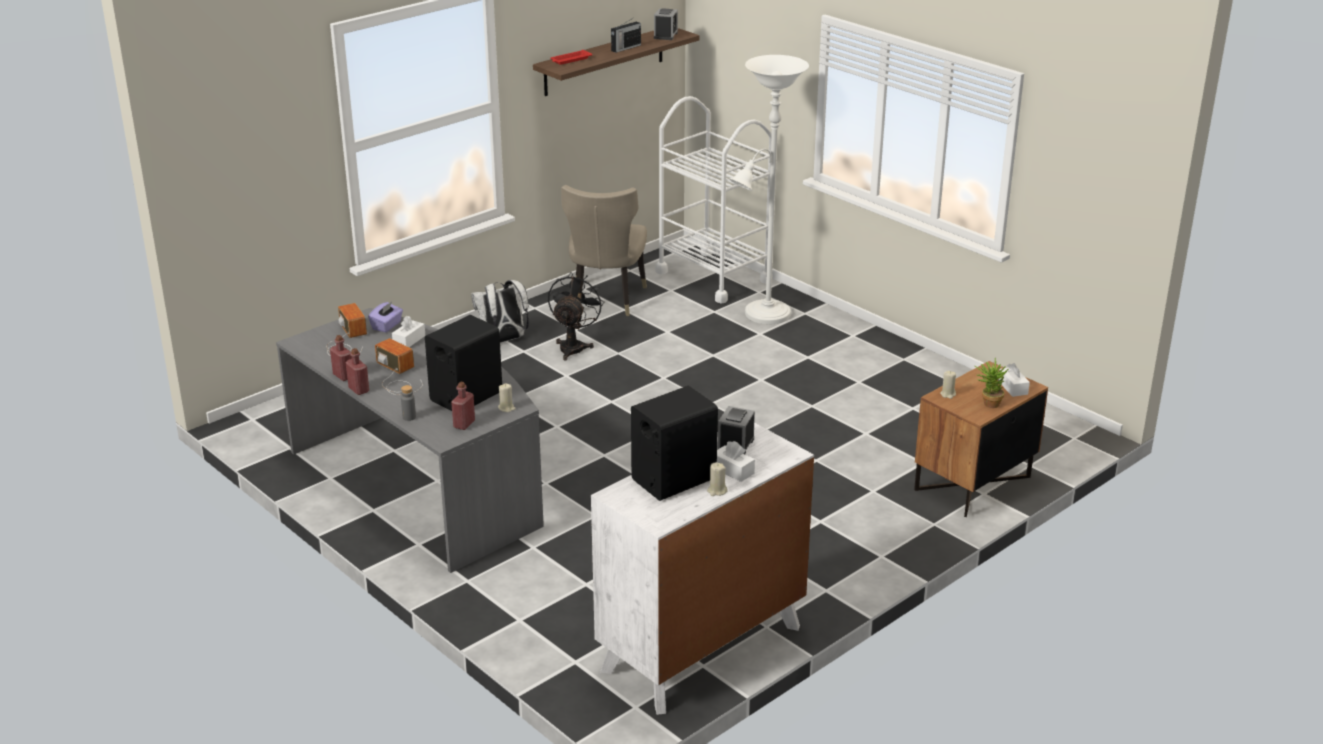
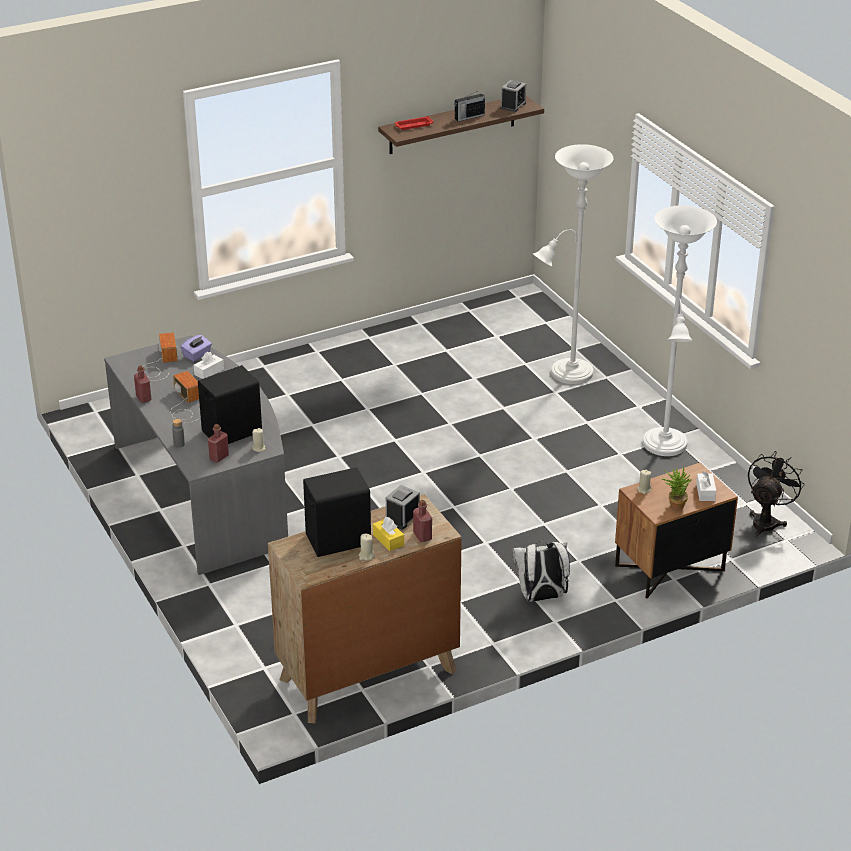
camera: 15 degrees right, 5 degrees up
(359, 390) = (150, 413): red bottle -> red bottle (422, 536)
(503, 340) = (328, 366): white backpack -> white backpack (541, 597)
(574, 346) = (386, 381): black fan -> black fan (767, 521)
(605, 301) = (433, 339): beige chair -> none
(702, 648) = (368, 675): white dresser -> brown dresser
(713, 277) = (541, 327): white cart -> none
(732, 470) = (388, 540): white tissue box -> yellow tissue box
(901, 369) = (665, 447): none -> white floor lamp

